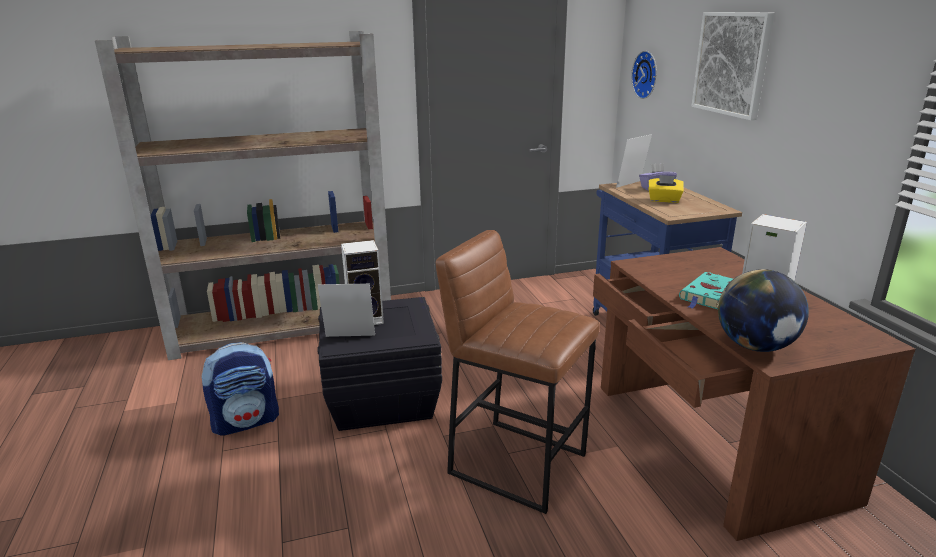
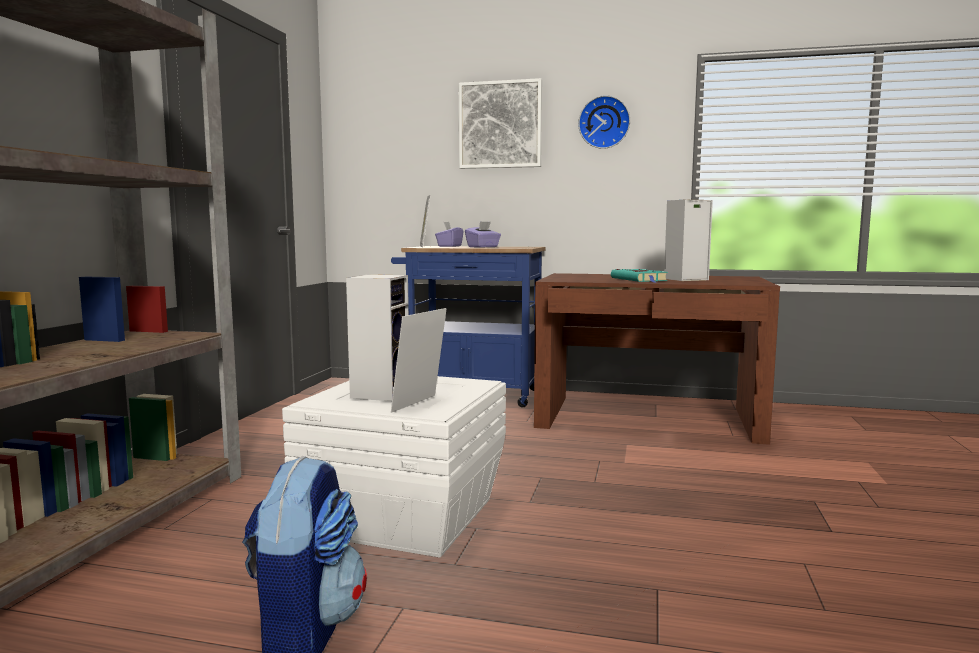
camera: 60 degrees left, 15 degrees down
(381, 398) = (402, 517): black storage box -> white storage box
(515, 463) = (613, 482): brown stool -> none
(647, 74) = (376, 150): wall clock -> wall clock (604, 122)
(664, 200) = (483, 247): yellow tissue box -> purple tissue box
(755, 346) = (733, 283): globe -> none

